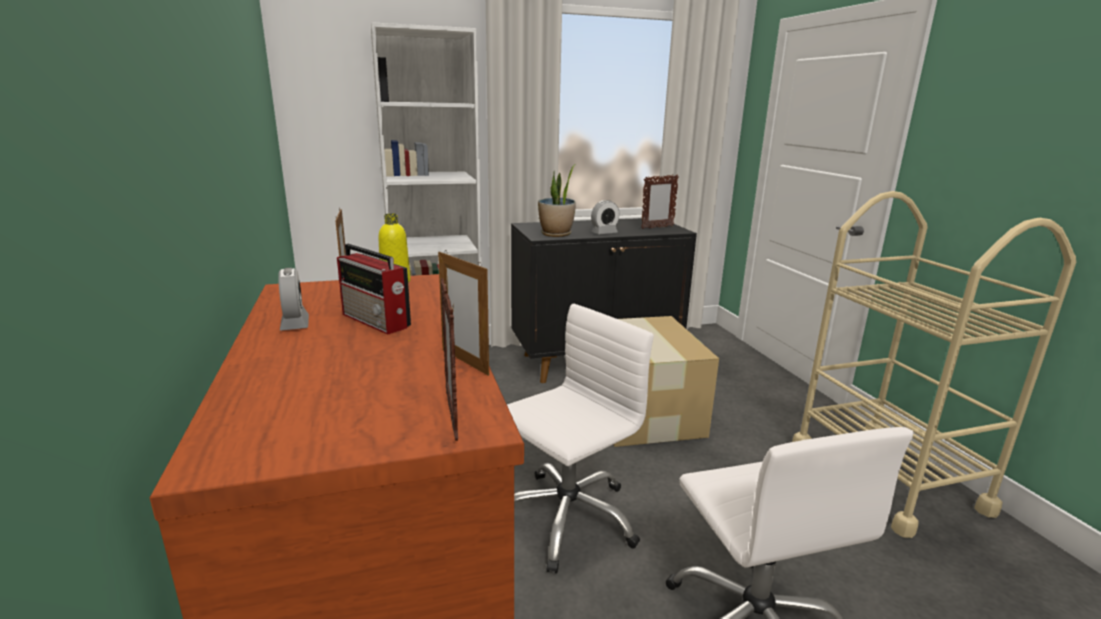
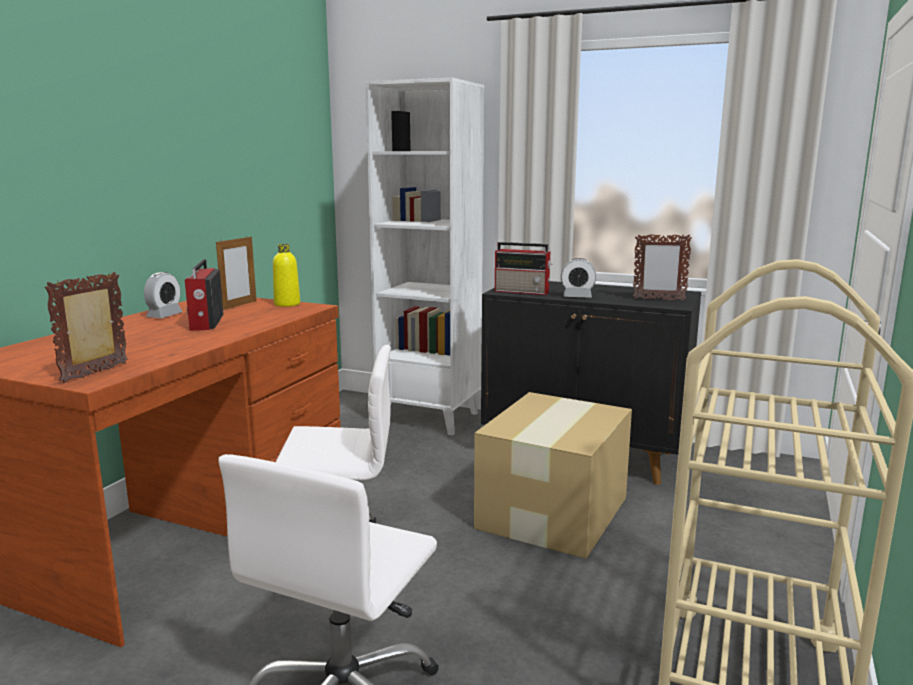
camera: 40 degrees right, 5 degrees down
(465, 361) = (181, 352): picture frame -> none
(556, 234) = (523, 291): potted plant -> radio

